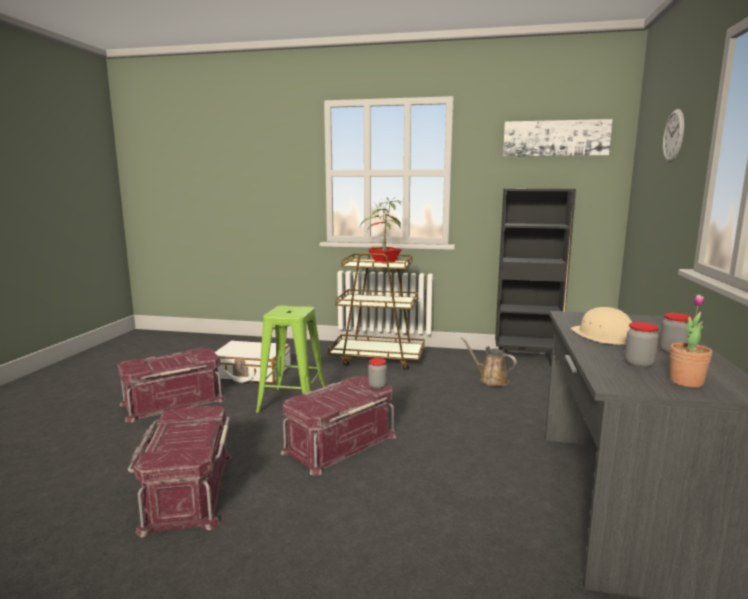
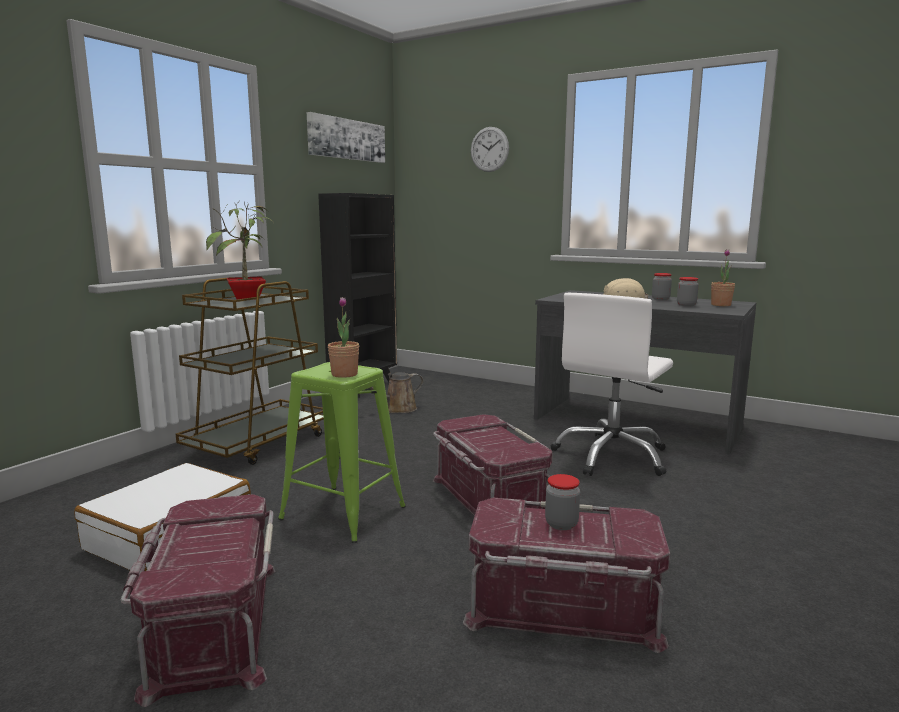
camera: 70 degrees left, 0 degrees up
(280, 313) = (344, 374): none -> potted plant
(377, 386) = (481, 419): jar -> jar (561, 524)
(483, 492) = (612, 456): none -> white office chair

